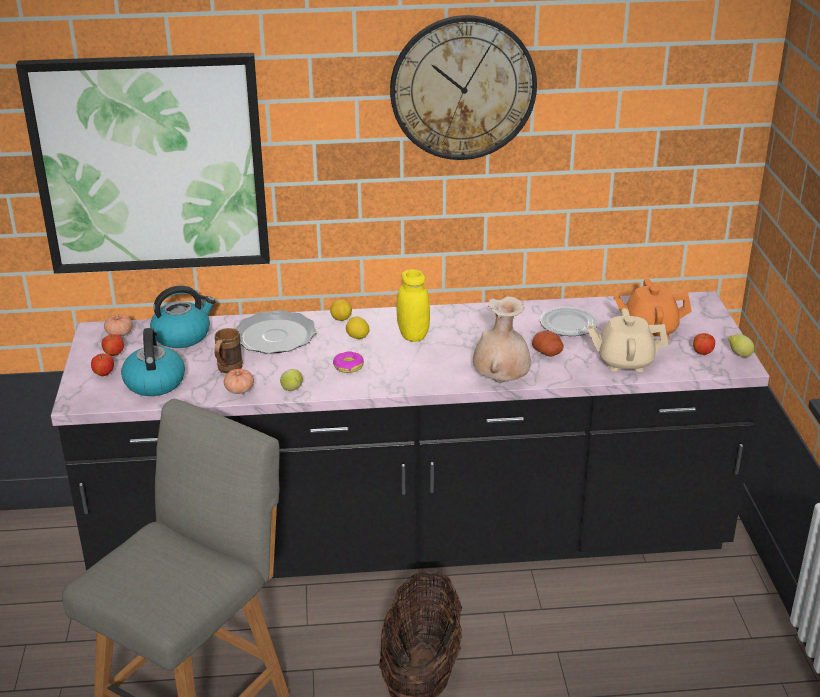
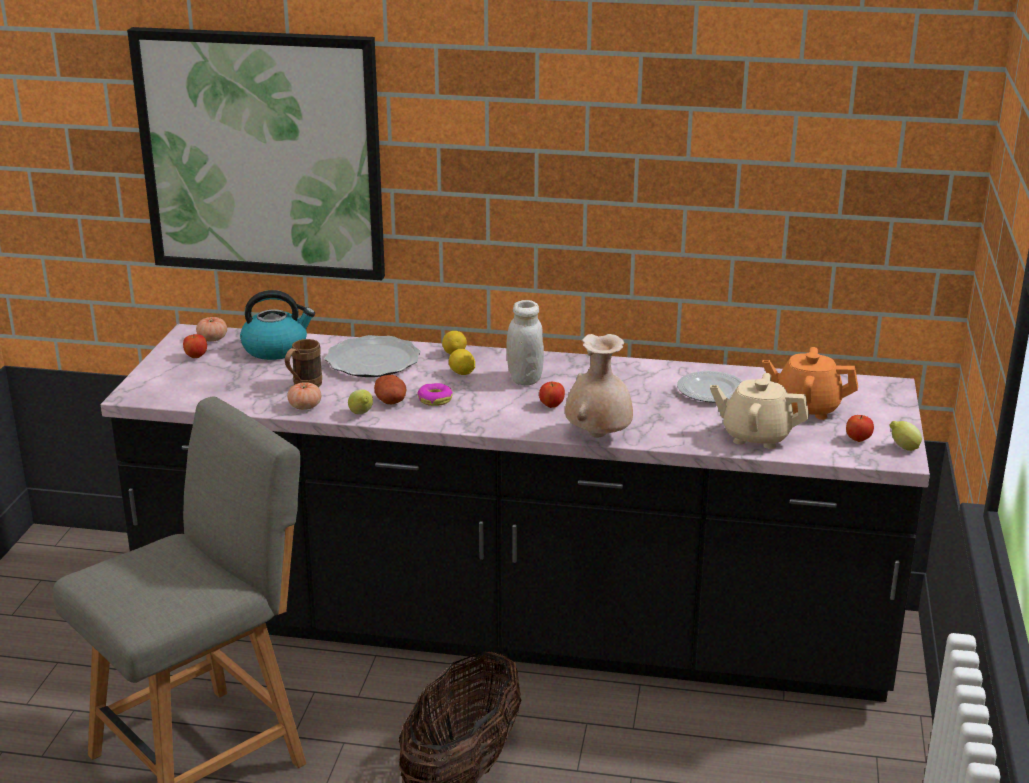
camera: 15 degrees right, 5 degrees down
(104, 374) = (175, 373): apple -> apple (552, 406)
(154, 382) = (221, 387): kettle -> none
(413, 335) = (525, 379): yellow jar -> white jar
(463, 88) = (606, 96): wall clock -> none
(548, 353) = (670, 415): potato -> potato (391, 401)

